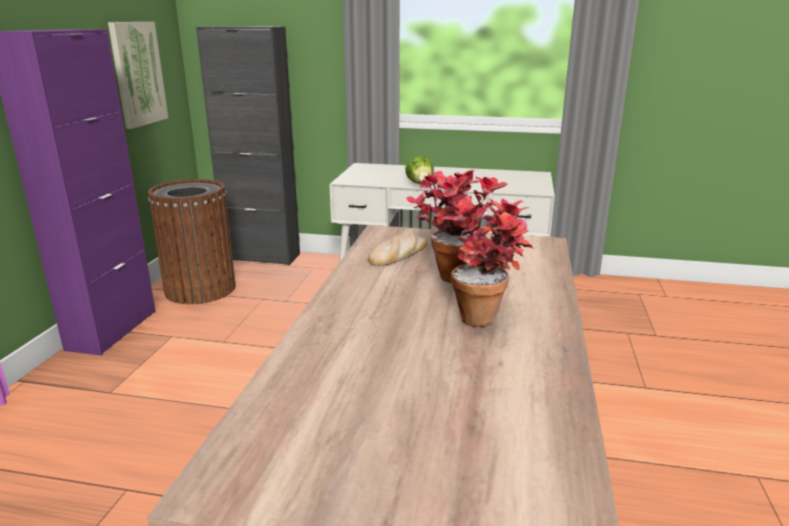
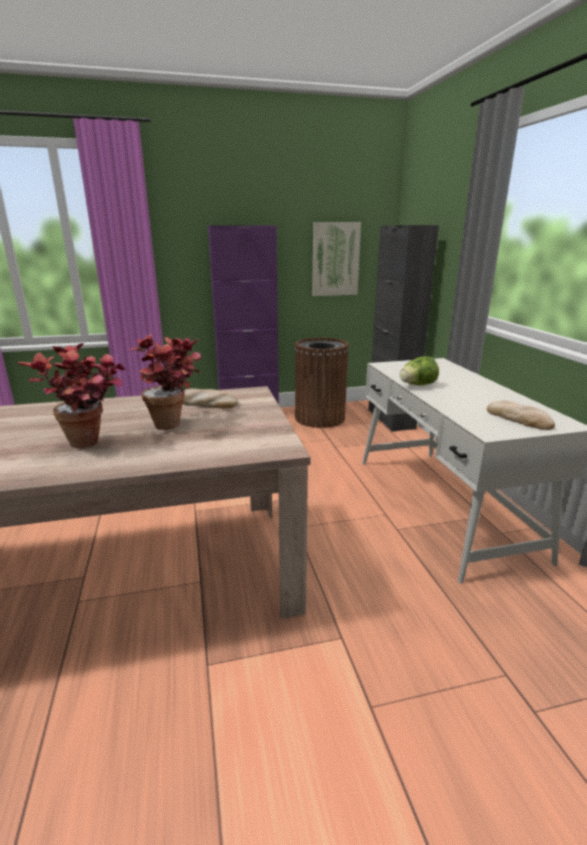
camera: 65 degrees right, 0 degrees up
(520, 180) = (519, 419): none -> bread

